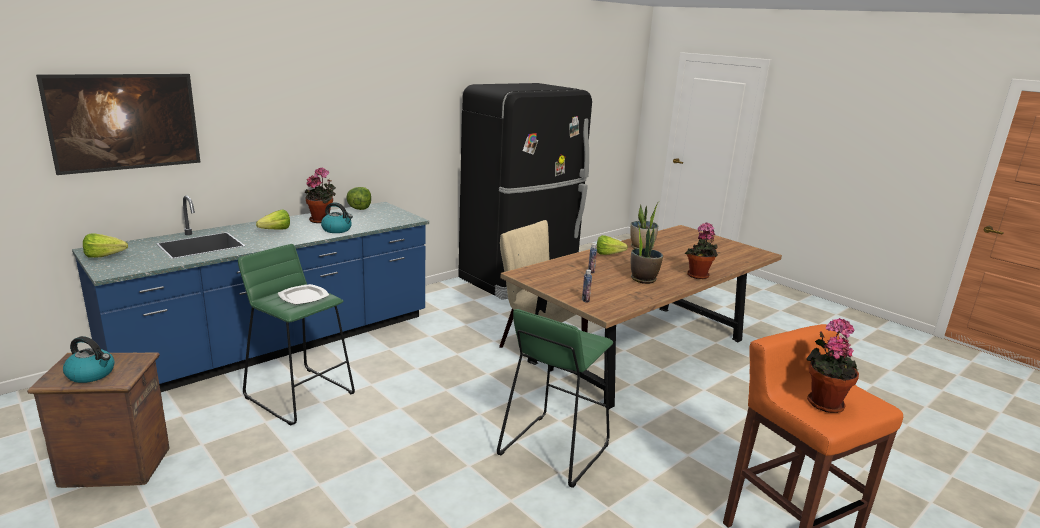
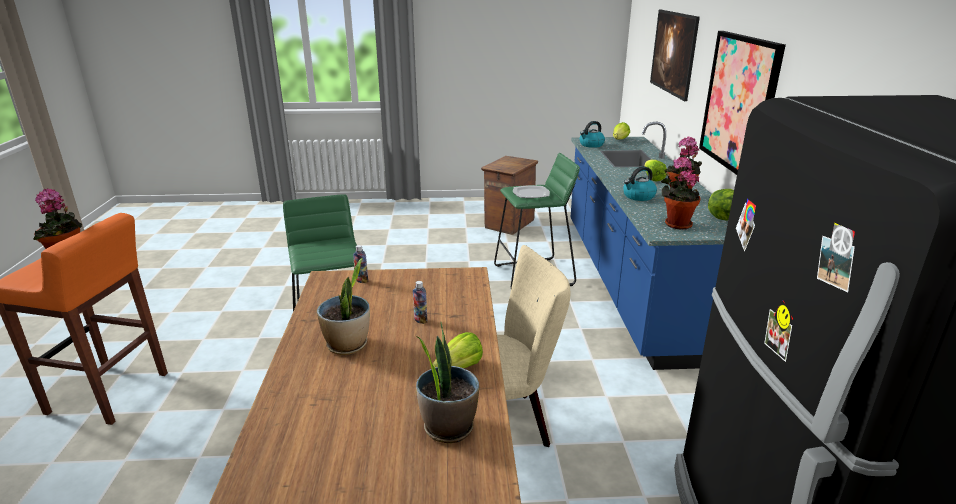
camera: 130 degrees right, 5 degrees up
(92, 374) = (504, 162): kettle -> kettle (591, 145)
(309, 133) = (739, 103): none -> picture
(698, 276) = (282, 403): potted plant -> potted plant (675, 224)

